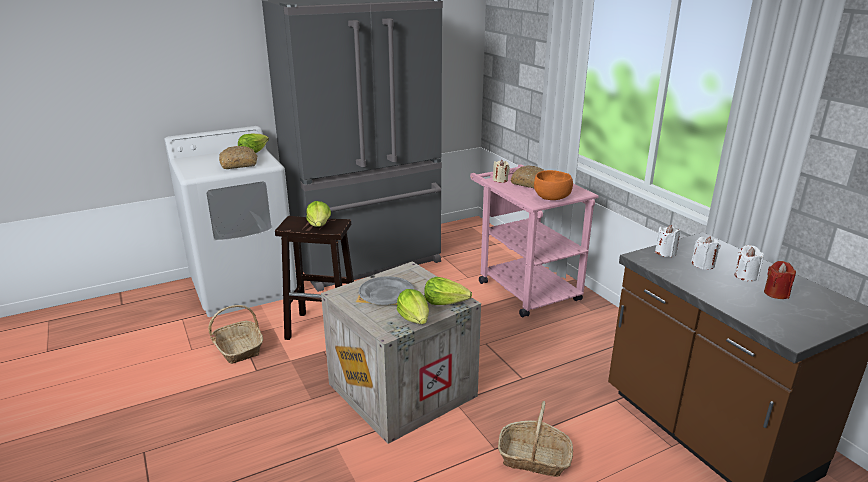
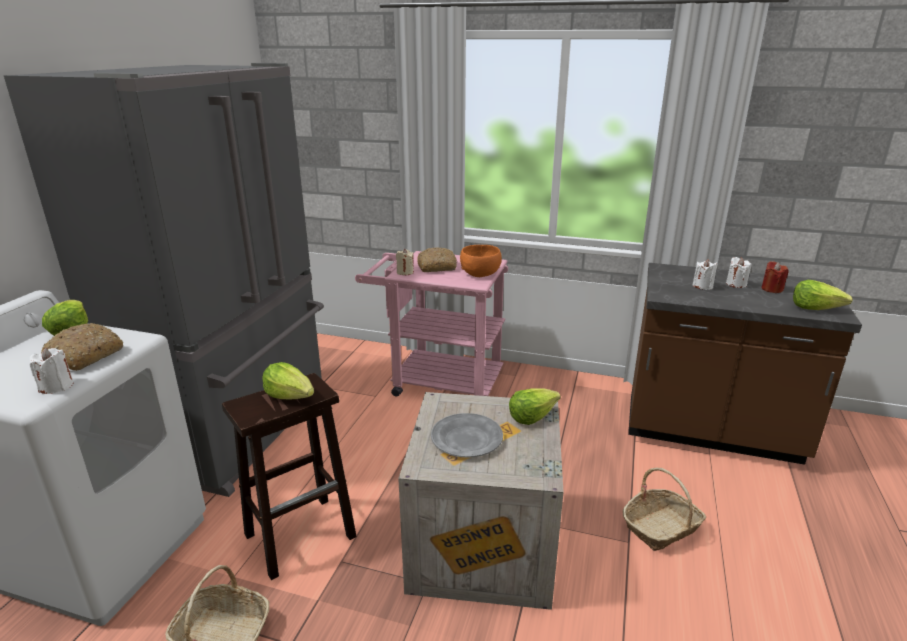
camera: 45 degrees left, 0 degrees up
(415, 319) = (539, 448): lettuce -> lettuce (815, 308)
(665, 252) = (667, 286): white candle -> white candle (57, 386)

